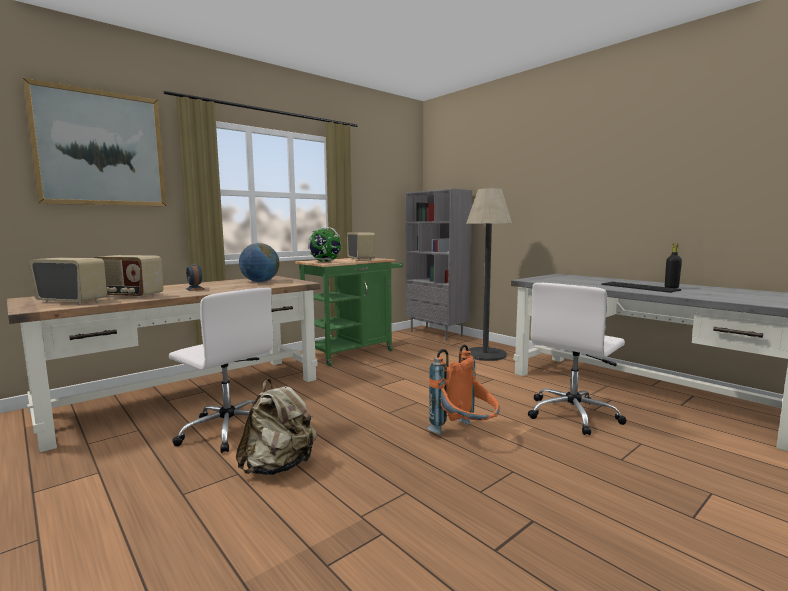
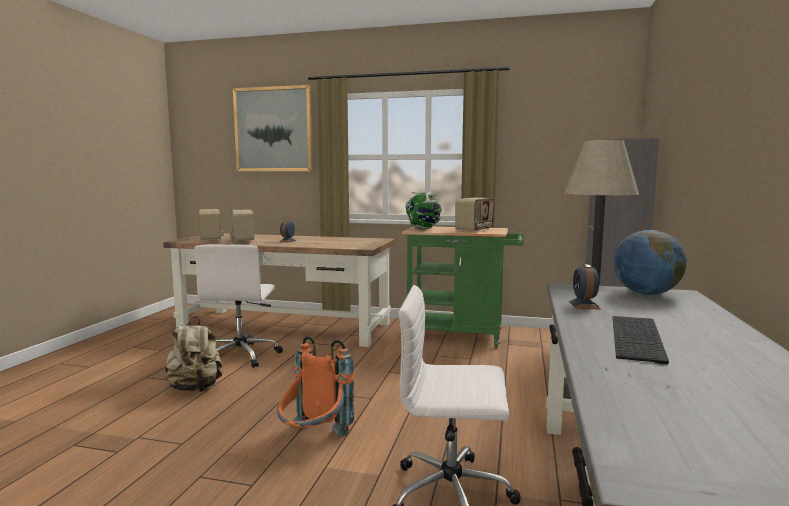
camera: 55 degrees right, 0 degrees up
(260, 282) = (348, 242): globe -> globe (646, 294)
(572, 283) = (584, 305): none -> alarm clock
(671, 287) = (702, 357): black bottle -> none

